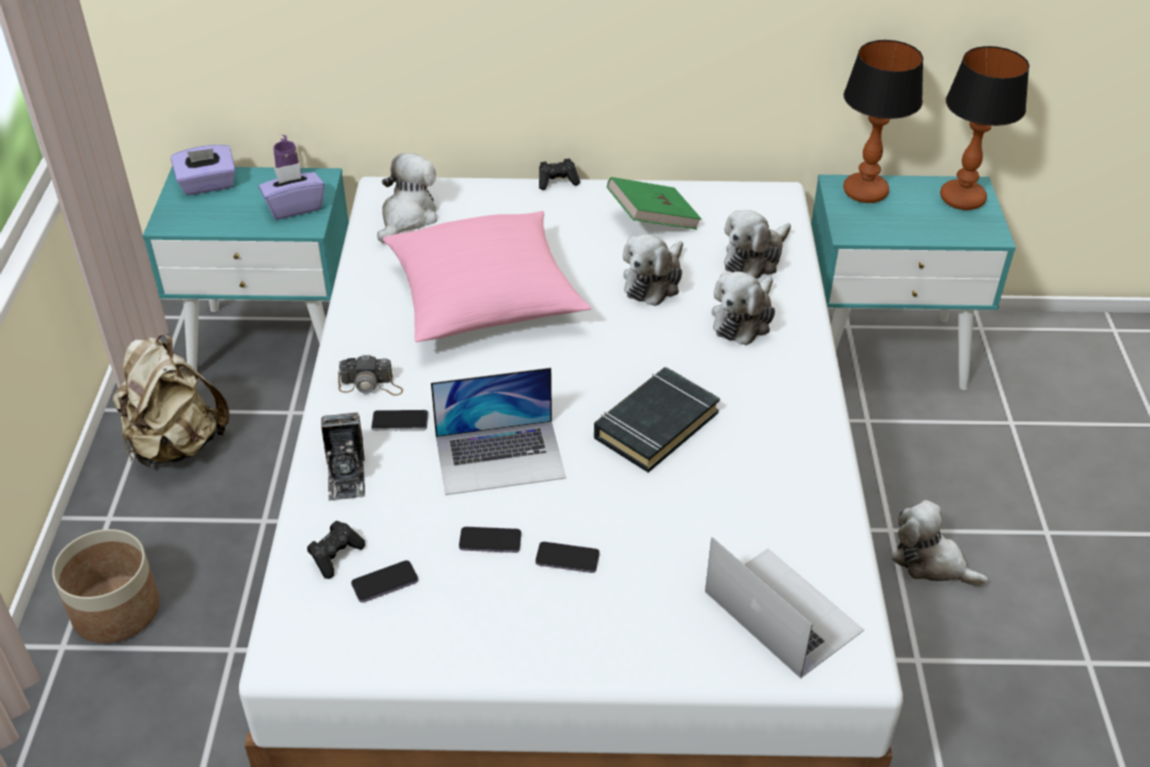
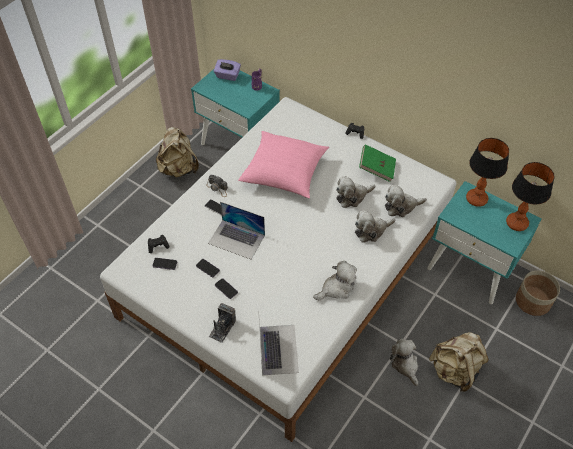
camera: 35 degrees right, 10 degrees up
(117, 610) = (121, 221): planter -> planter (533, 301)
(294, 207) = (249, 100): purple tissue box -> none
(346, 474) = (183, 218): camera -> camera (222, 328)
(407, 217) = (286, 123): plush toy -> plush toy (336, 288)
(655, 425) = (299, 256): black book -> none
(1016, 524) = (455, 370): none -> beige backpack

